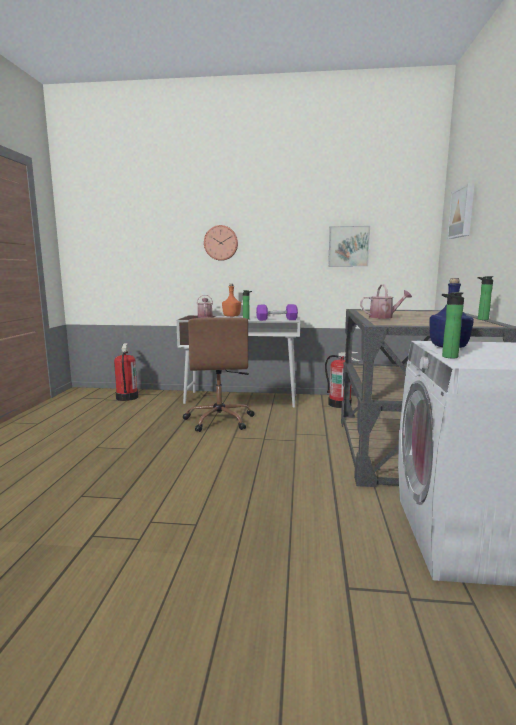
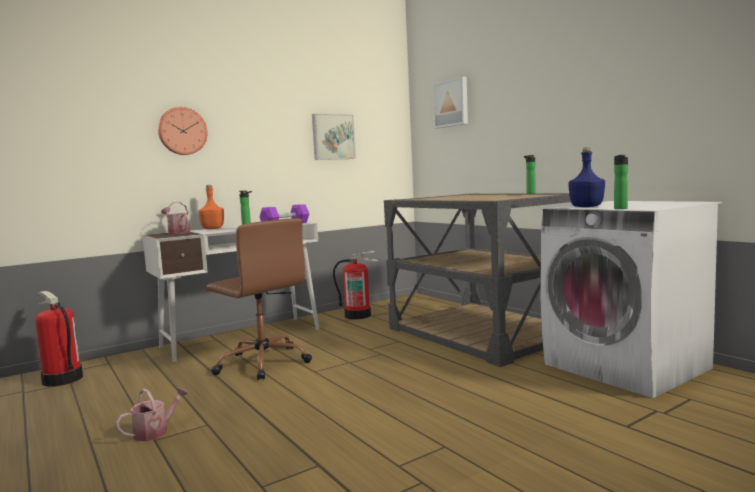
camera: 40 degrees left, 5 degrees down
(384, 317) = (462, 198): watering can -> watering can (155, 431)

